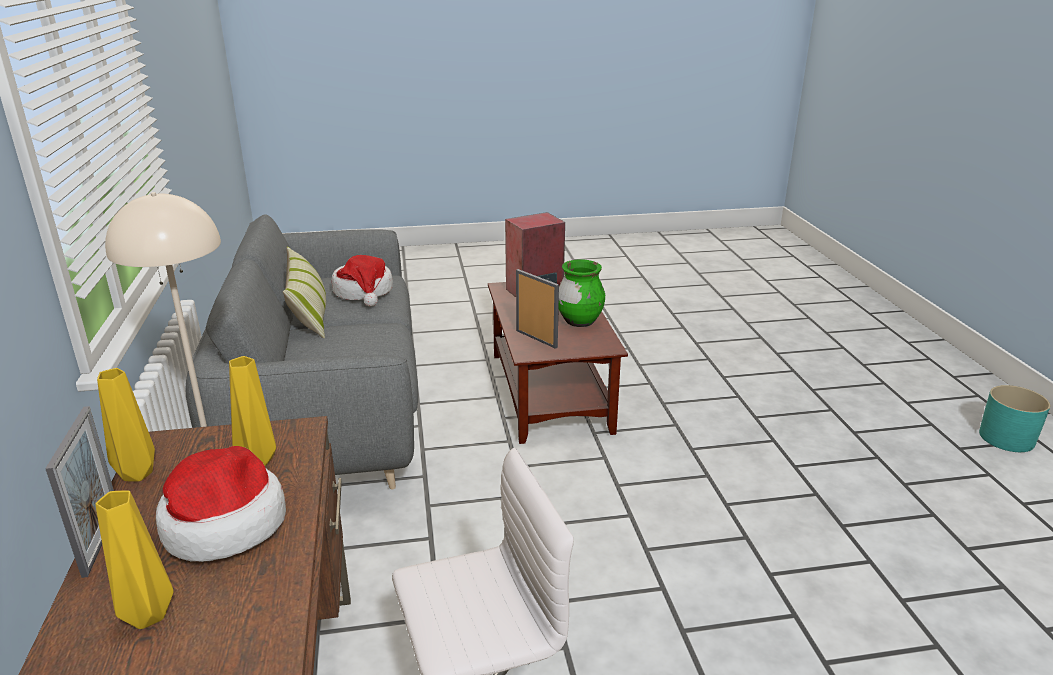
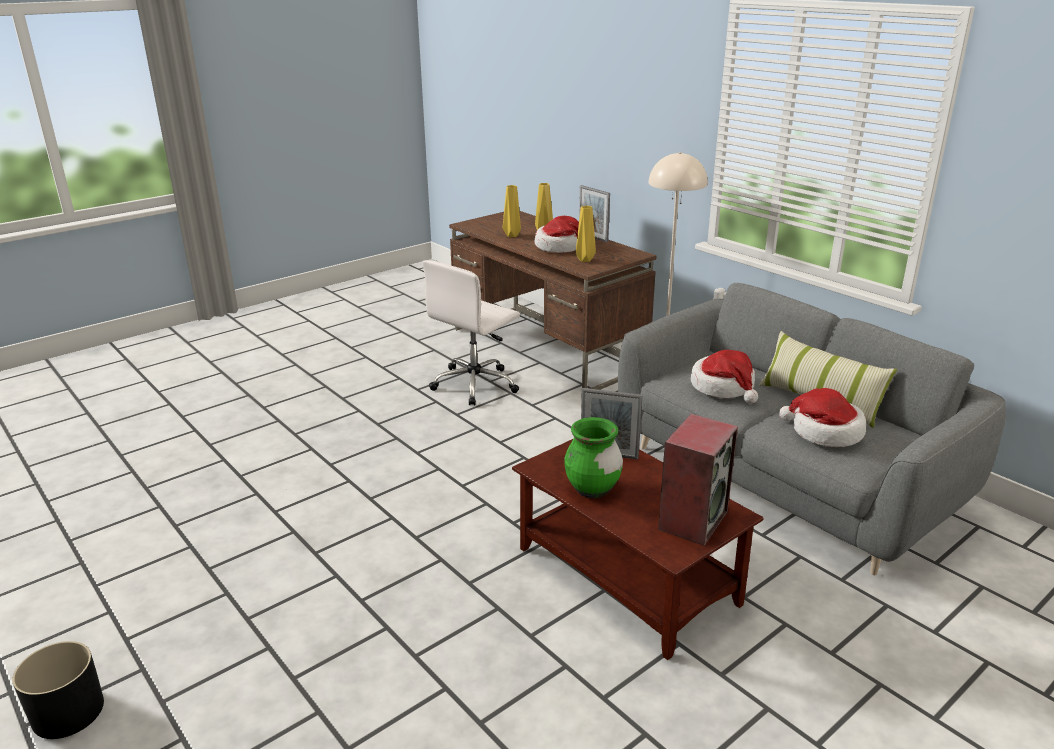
camera: 150 degrees right, 0 degrees up
(139, 474) = (621, 248): yellow vase -> yellow vase (511, 235)
(361, 341) = (723, 387): none -> hat
(1007, 438) = (67, 712): turquoise planter -> black planter

